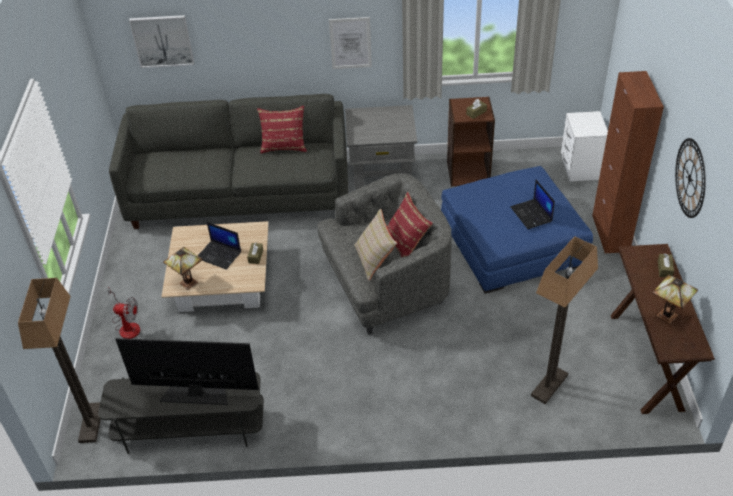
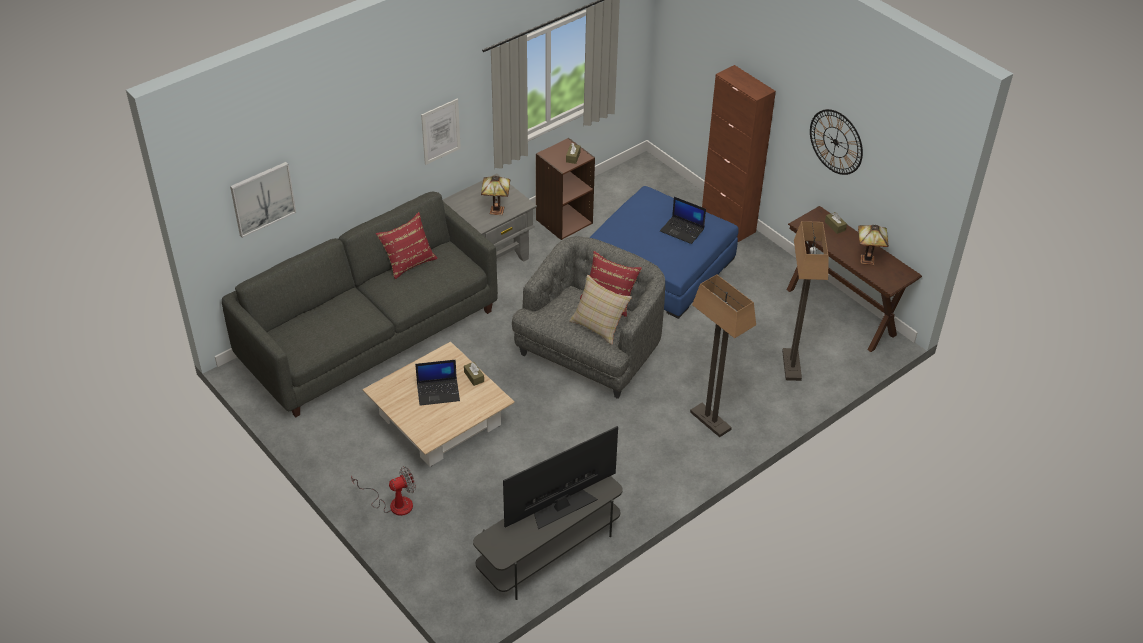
camera: 40 degrees left, 0 degrees up
(92, 423) = (456, 597): floor lamp -> floor lamp (711, 421)
(187, 283) = (436, 430): table lamp -> table lamp (495, 211)
(580, 168) = (654, 177): white nightstand -> none

